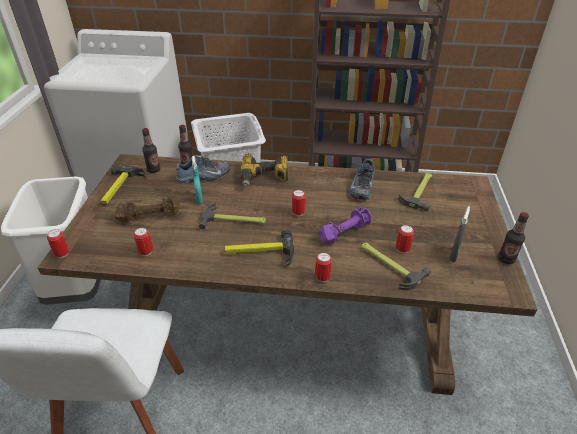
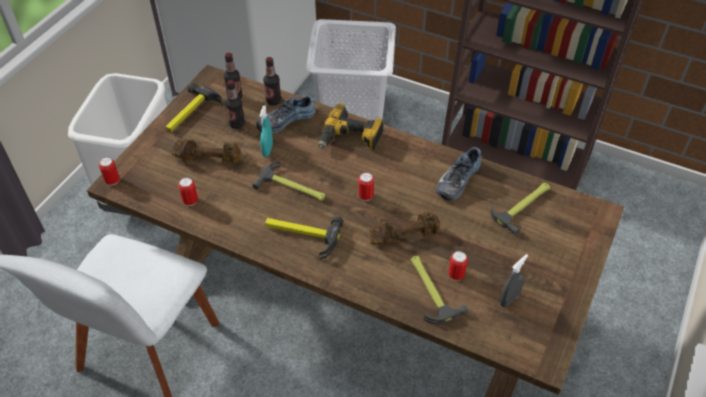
camera: 20 degrees right, 10 degrees up
(204, 176) = (285, 120): shoe -> shoe turned 150 degrees clockwise
(322, 277) = (351, 283): can -> none
(344, 232) = (403, 235): purple dumbbell -> brown dumbbell
(506, 259) = (567, 322): bottle -> bottle (237, 124)

